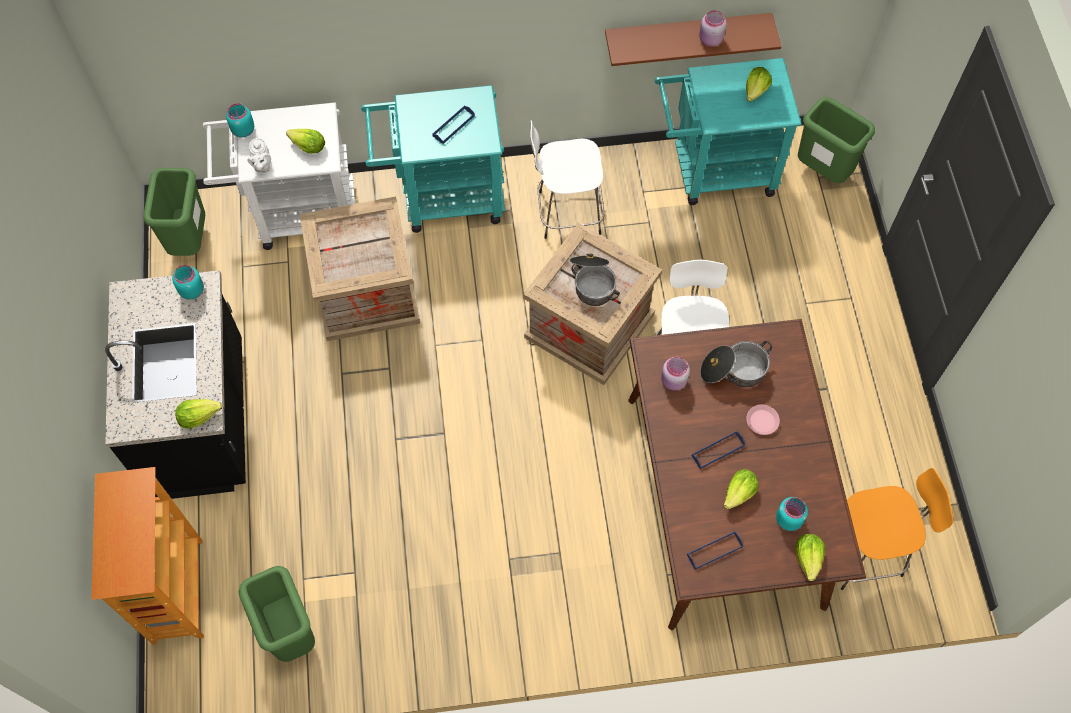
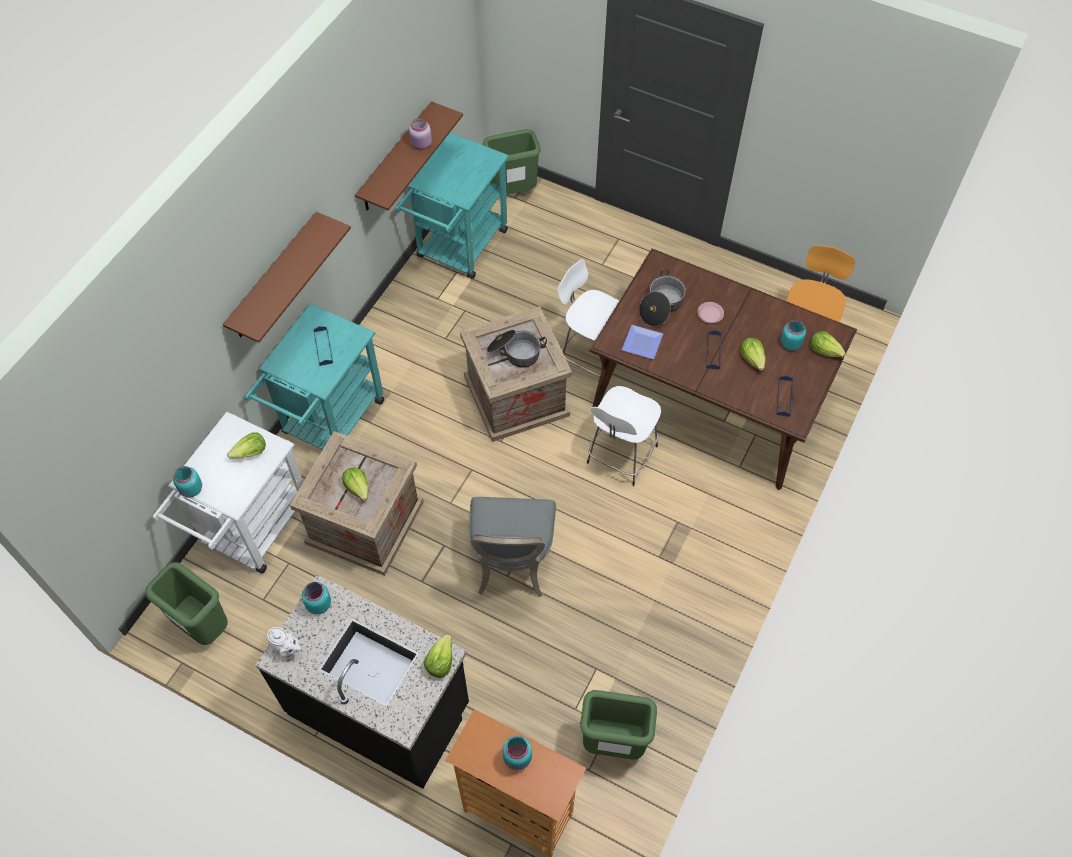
camera: 55 degrees left, 5 degrees down
(130, 530) = (518, 758): none -> turquoise jar
(262, 166) = (238, 494): white teapot -> white teapot (287, 649)
(410, 435) = (512, 564): none -> grey chair
(451, 31) = (274, 278): none -> brown shelf
(566, 213) = (413, 353): white stool -> white stool (620, 456)
(673, 381) = (643, 344): pink jar -> plate
(756, 91) = (461, 161): lettuce -> lettuce (358, 488)

